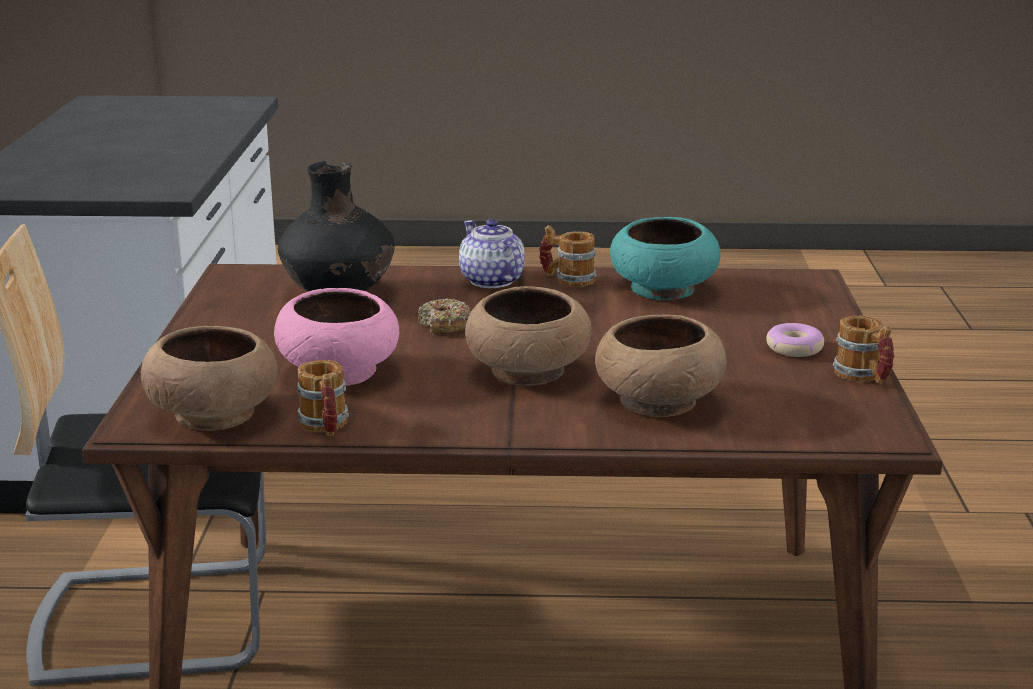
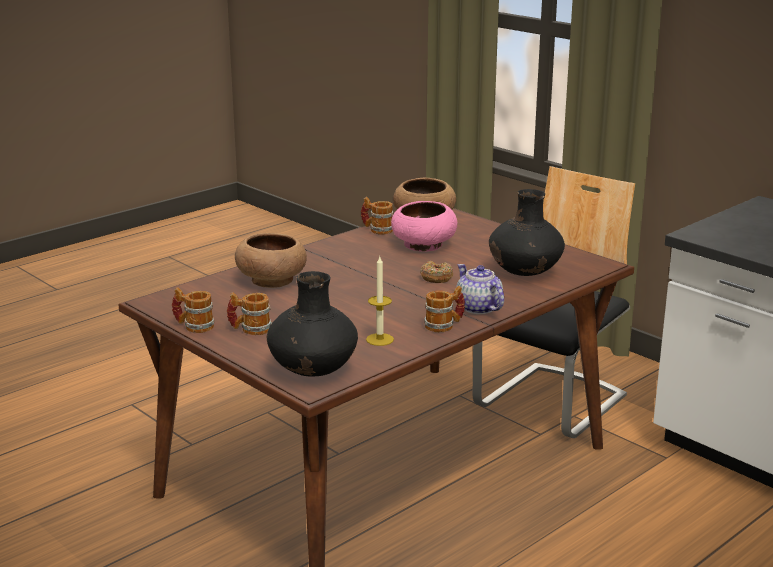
camera: 135 degrees right, 0 degrees up
(491, 281) = (478, 308): teapot -> teapot turned 135 degrees counterclockwise
(529, 372) = (350, 272): brown bowl -> none
(663, 290) = (379, 339): turquoise bowl -> candle
(788, 288) = (312, 371): none -> black vase
(794, 348) = (250, 329): donut -> mug

